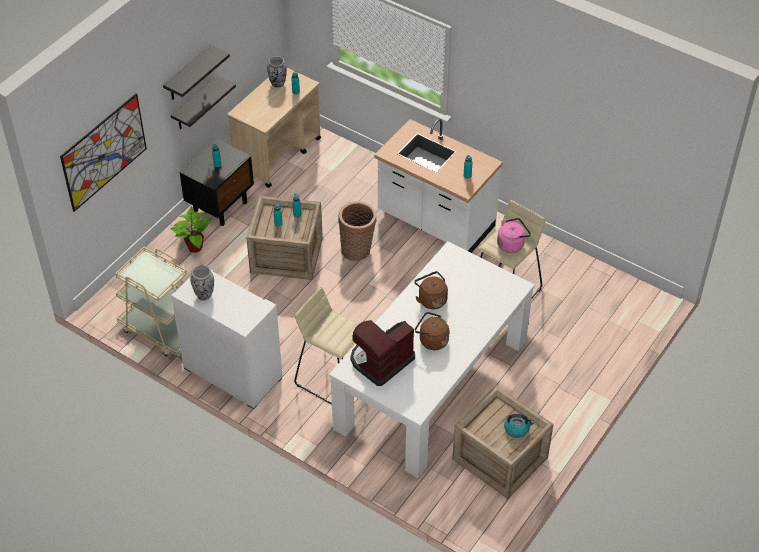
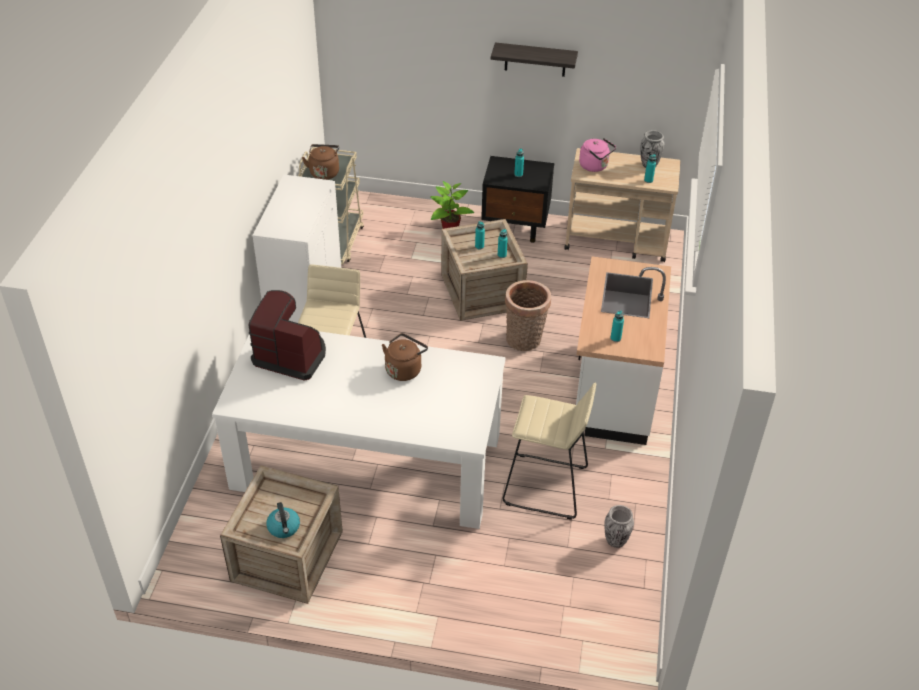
camera: 65 degrees right, 5 degrees down
(104, 152) = (397, 52): picture -> none
(195, 104) = (537, 102): shelf -> none
(204, 295) = (294, 193): vase -> vase (615, 541)
(431, 341) = (341, 387): brown kettle -> brown kettle (324, 172)
(512, 244) = (548, 421): pink kettle -> pink kettle (595, 166)

